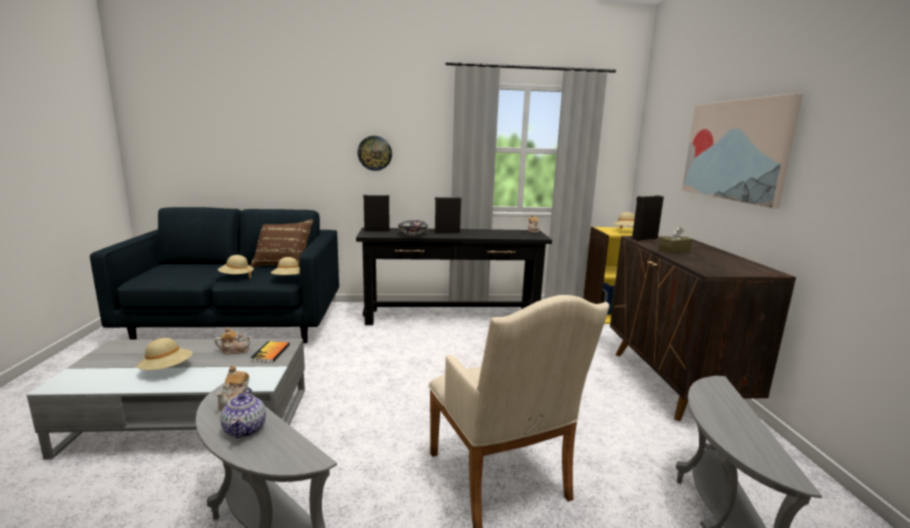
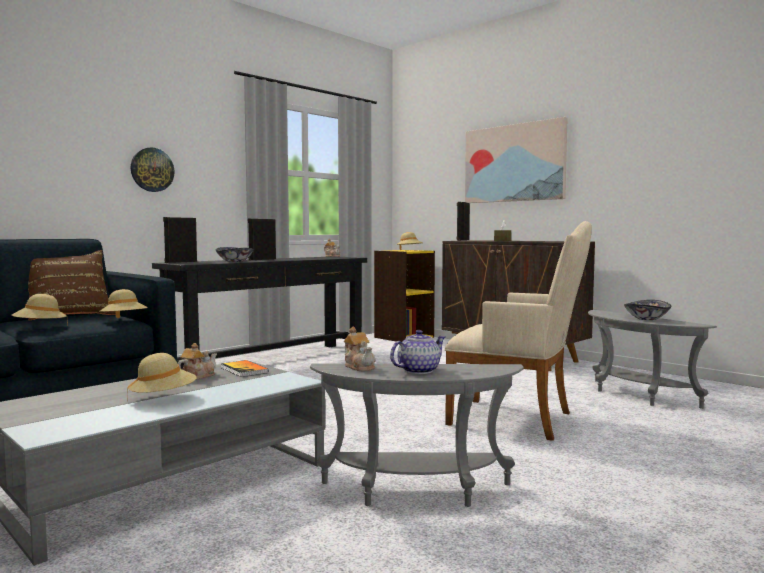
camera: 40 degrees left, 10 degrees down
(245, 429) = (418, 371): teapot -> teapot turned 75 degrees counterclockwise
(740, 427) = (646, 319): none -> bowl

